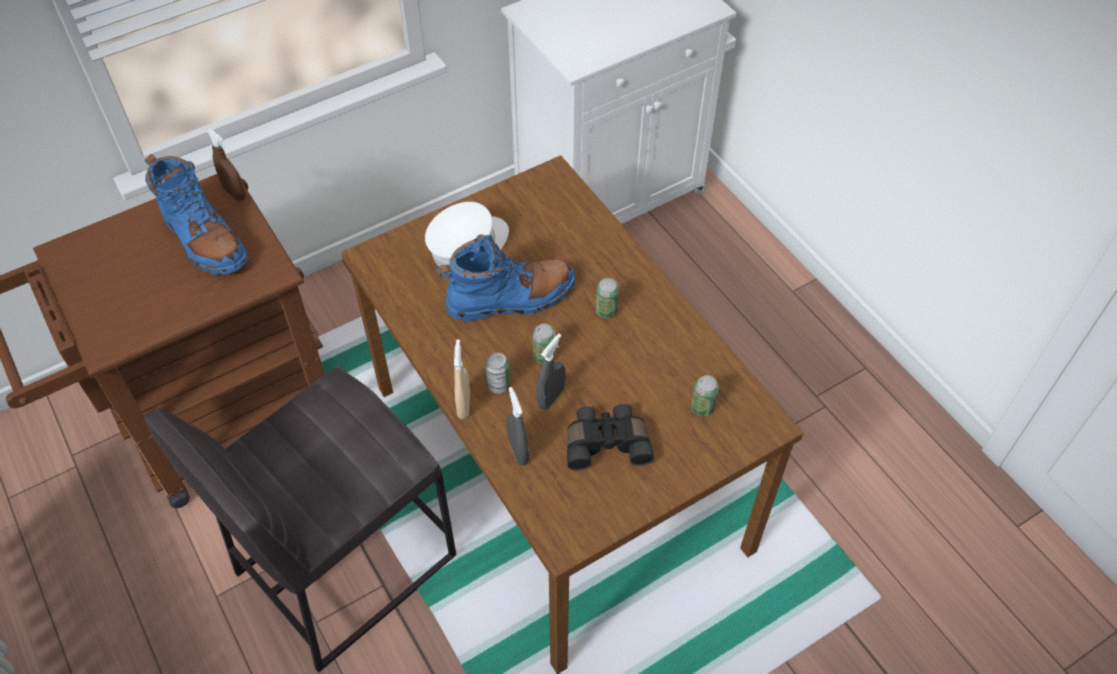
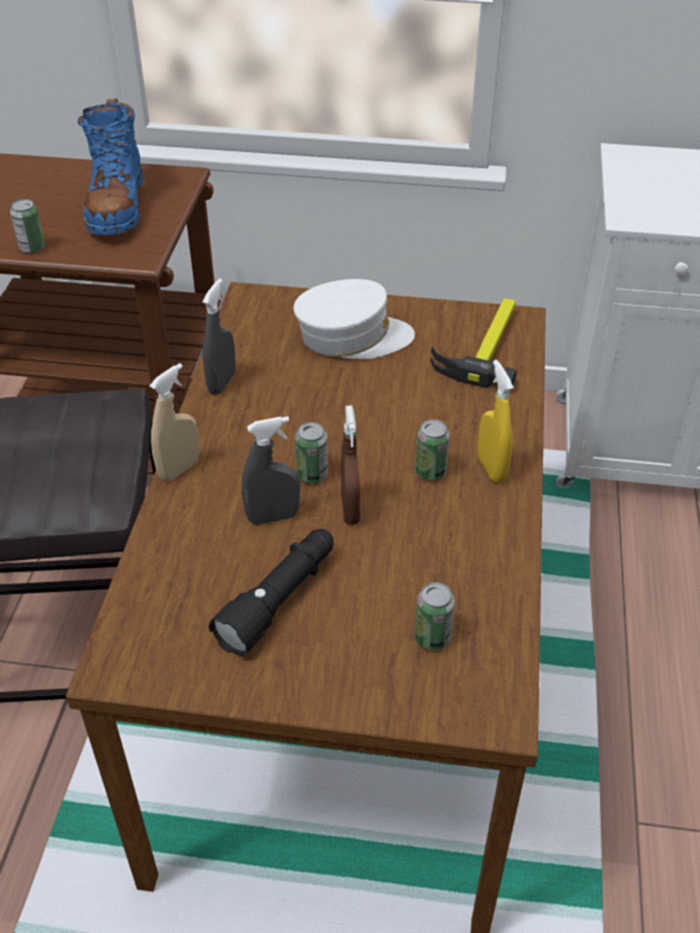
camera: 40 degrees right, 10 degrees down
(235, 193) = (185, 186): brown spray bottle -> brown spray bottle (350, 509)
(498, 385) = (234, 472): can -> can (32, 248)
(511, 298) = (341, 403): blue boot -> none
(518, 451) = (179, 545): grey spray bottle -> grey spray bottle (222, 383)
(553, 204) = (485, 345): none -> hammer
(607, 442) = (279, 599): black binoculars -> black flashlight
(635, 287) = (491, 468): none -> yellow spray bottle

